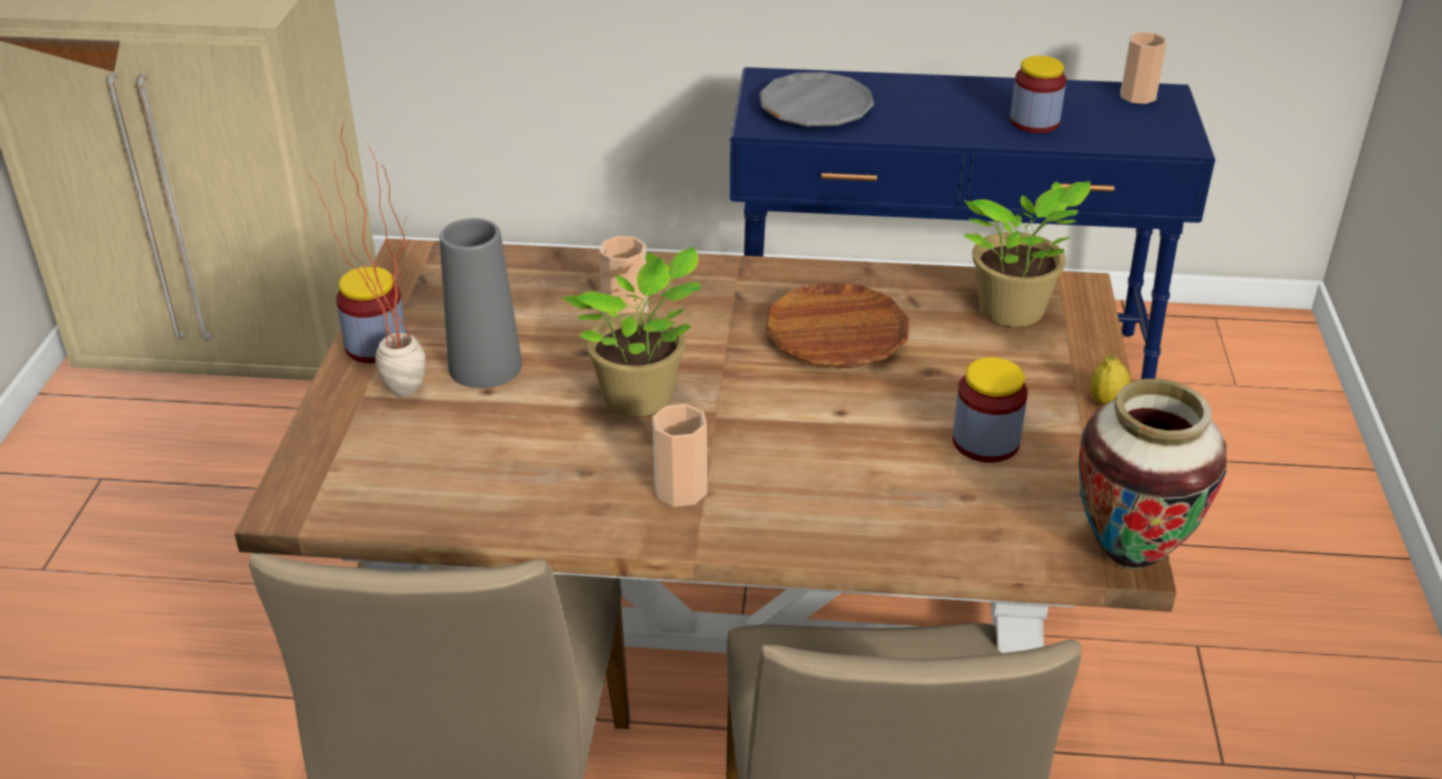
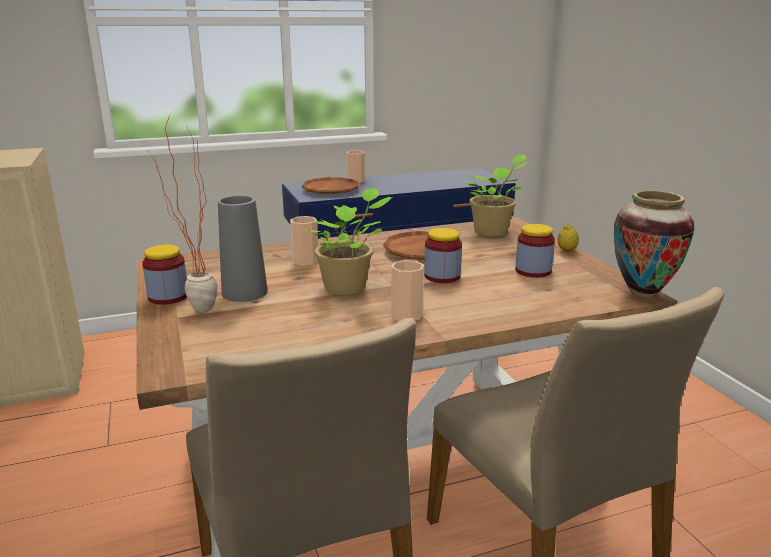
camera: 25 degrees left, 15 degrees down
(816, 108) = (330, 190): grey plate -> brown plate
(1034, 122) = (432, 182): jar -> jar (442, 276)
(1138, 96) = (464, 172): cup -> cup (356, 181)

